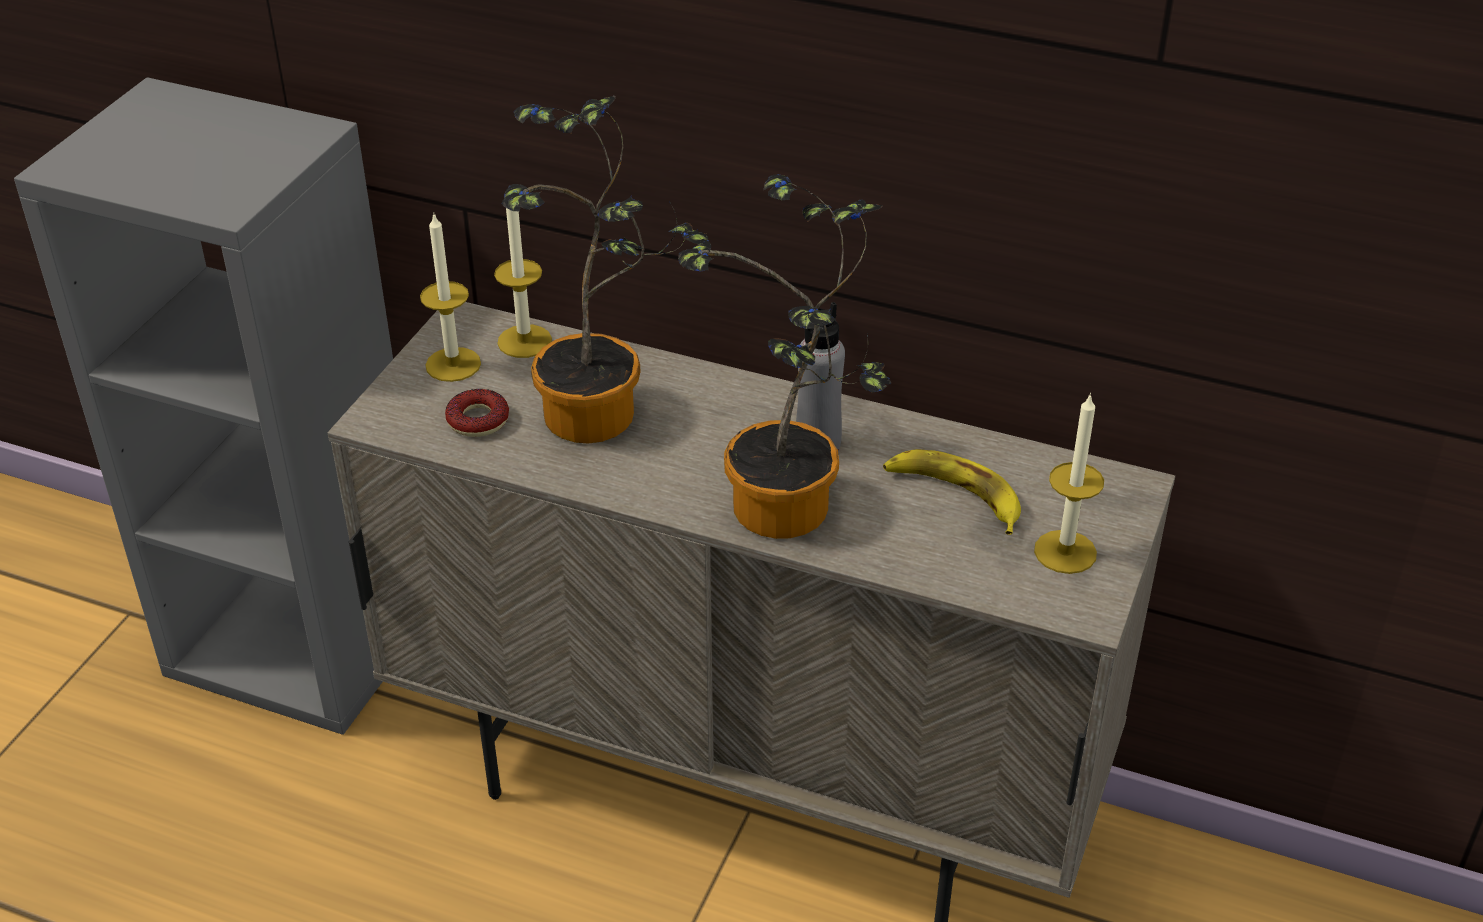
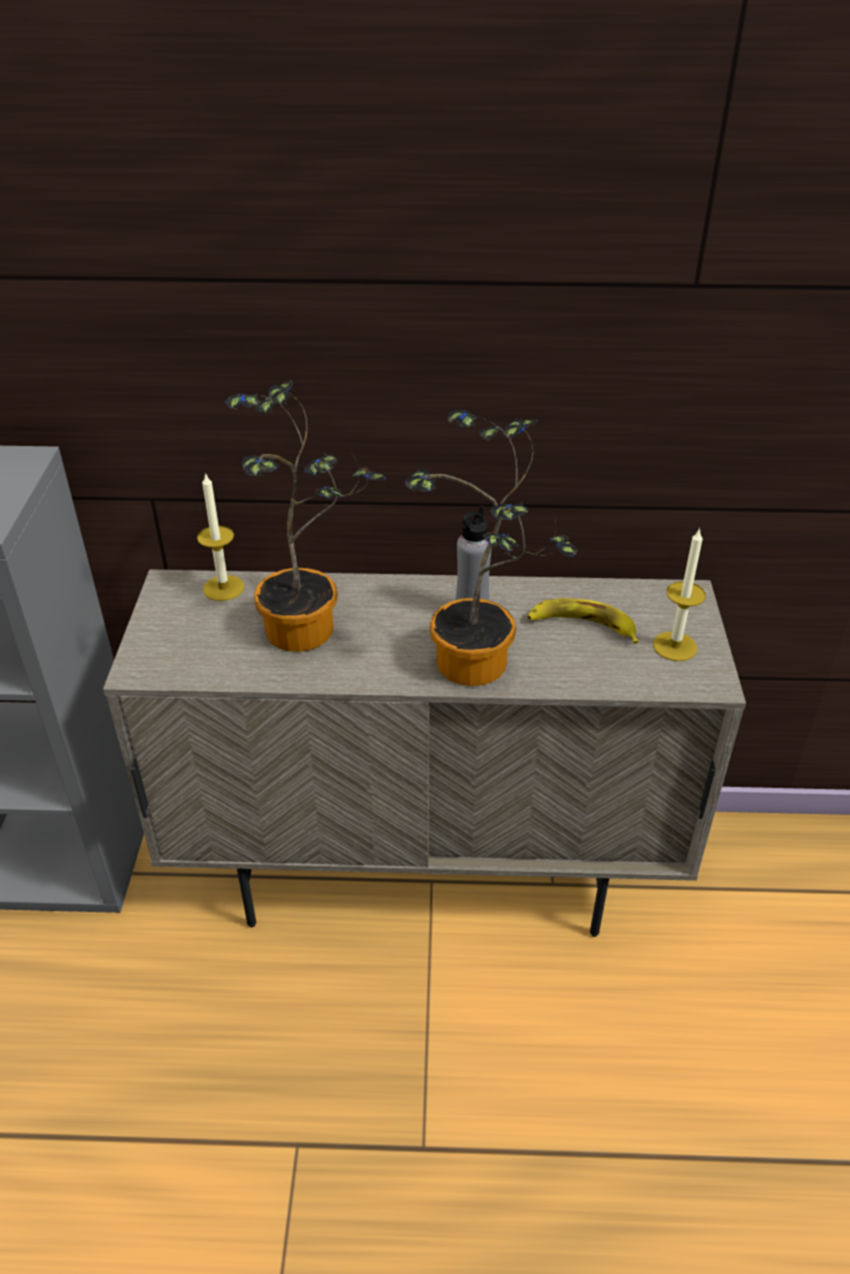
camera: 20 degrees left, 0 degrees up
(453, 364) = (178, 616): candle -> none
(478, 420) = (218, 652): donut -> none

